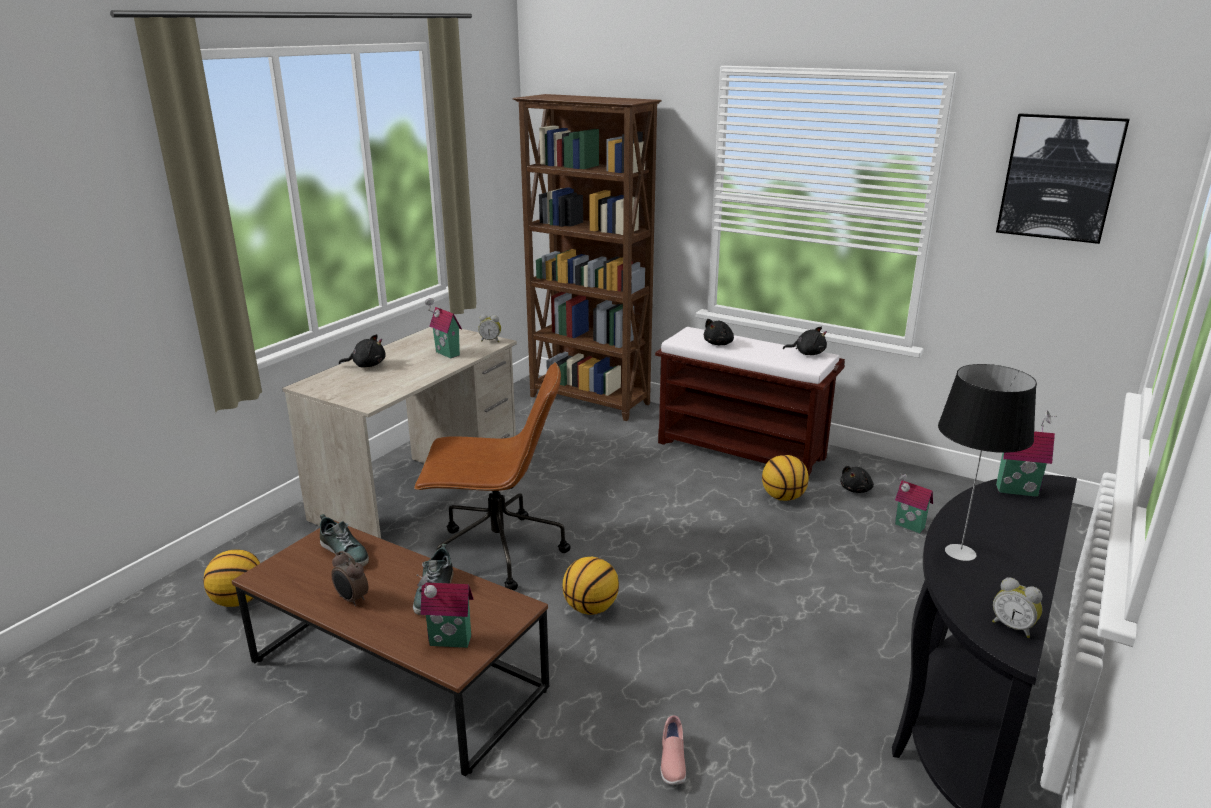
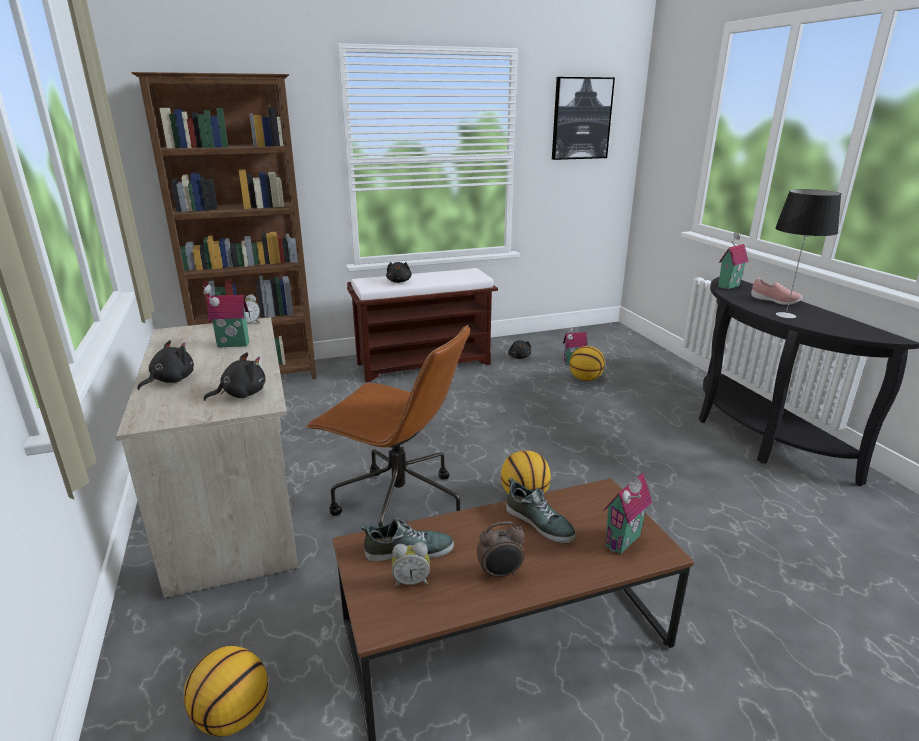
camera: 50 degrees left, 0 degrees up
(496, 553) = (397, 506): brown office chair -> brown office chair turned 75 degrees clockwise
(672, 762) = (719, 539): pink shoe -> pink shoe (774, 301)
(783, 497) = (495, 377): basketball -> basketball (585, 379)
(807, 353) = (460, 271): black plush toy -> black plush toy (241, 394)
(1013, 627) = (870, 331): alarm clock -> alarm clock (411, 581)

